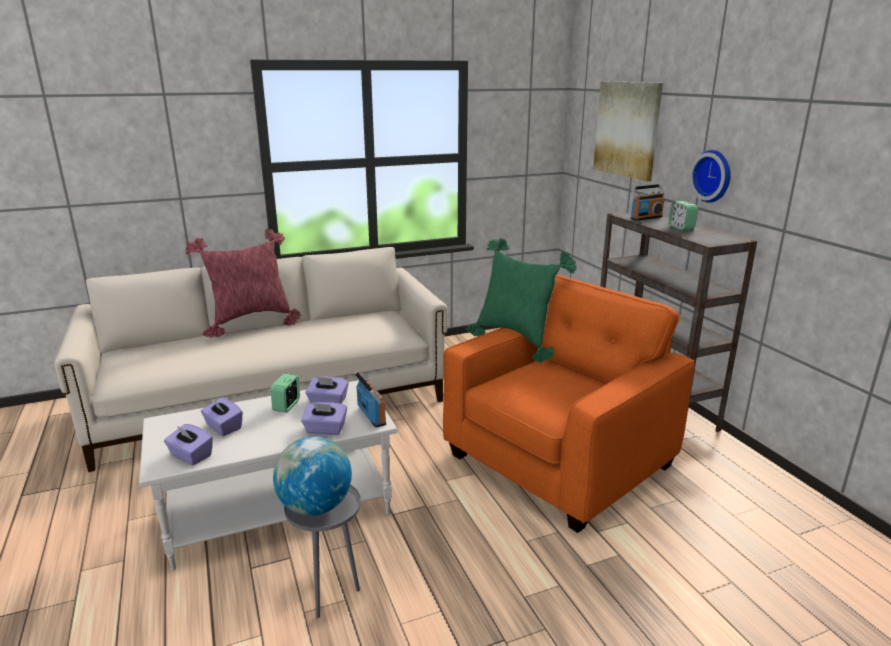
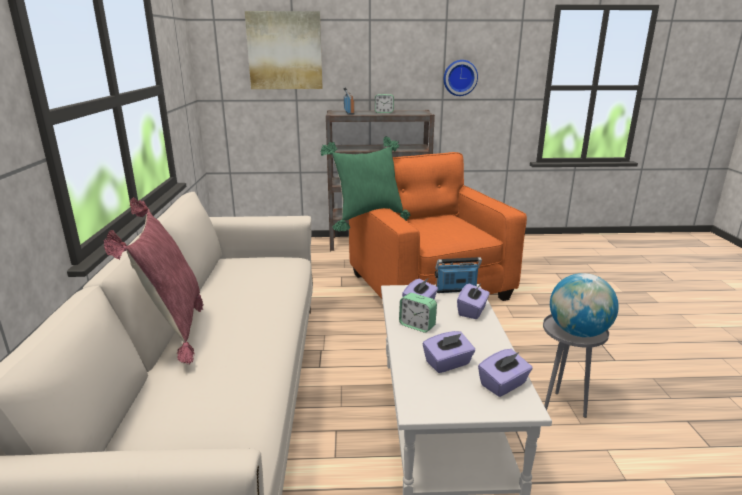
camera: 70 degrees left, 0 degrees up
(713, 176) = (384, 75): wall clock -> wall clock (460, 77)

